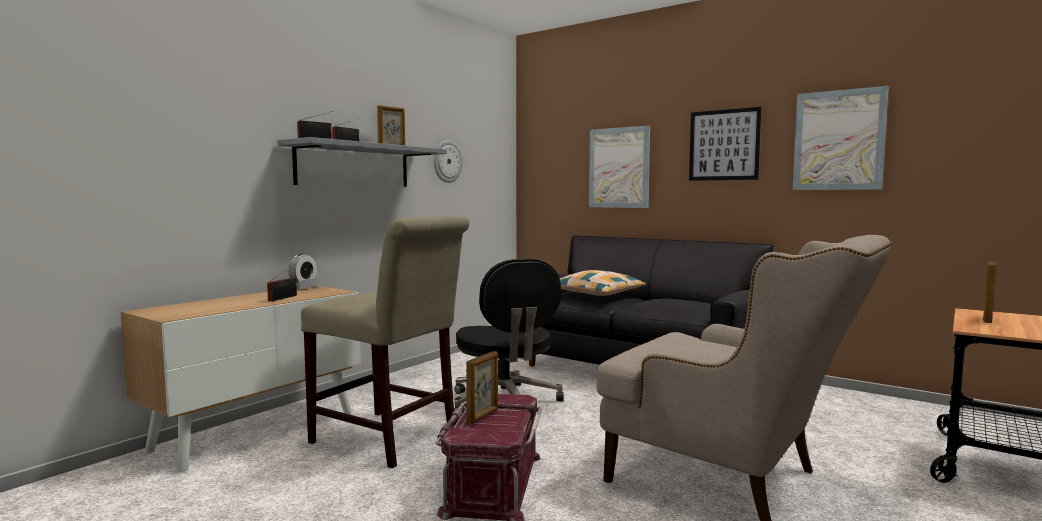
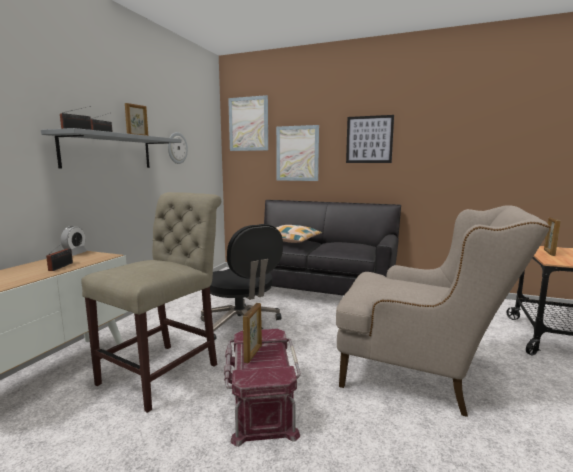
camera: 15 degrees left, 5 degrees up
(389, 440) = (165, 371): beige chair -> beige chair turned 75 degrees counterclockwise
(838, 140) = (442, 138): picture -> picture (248, 124)

